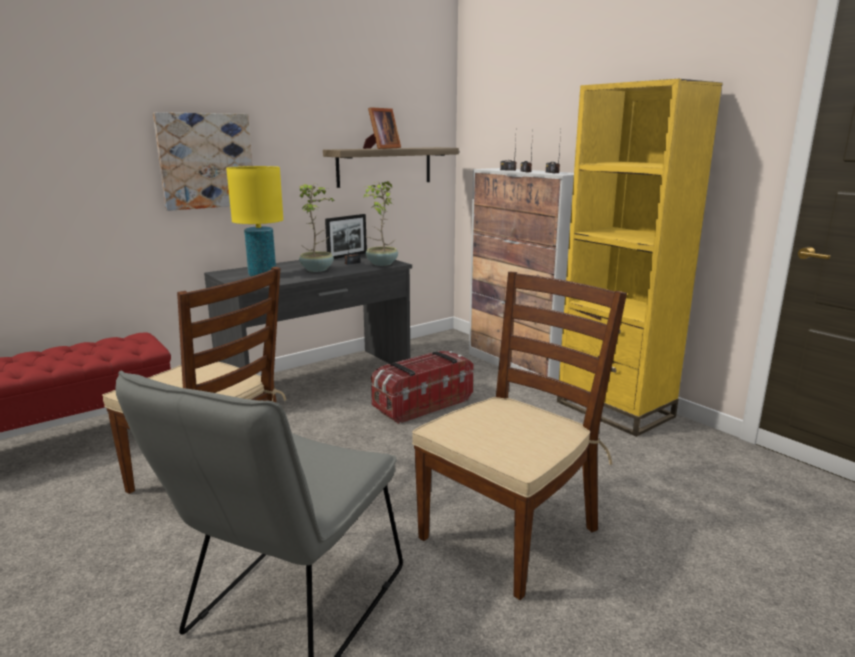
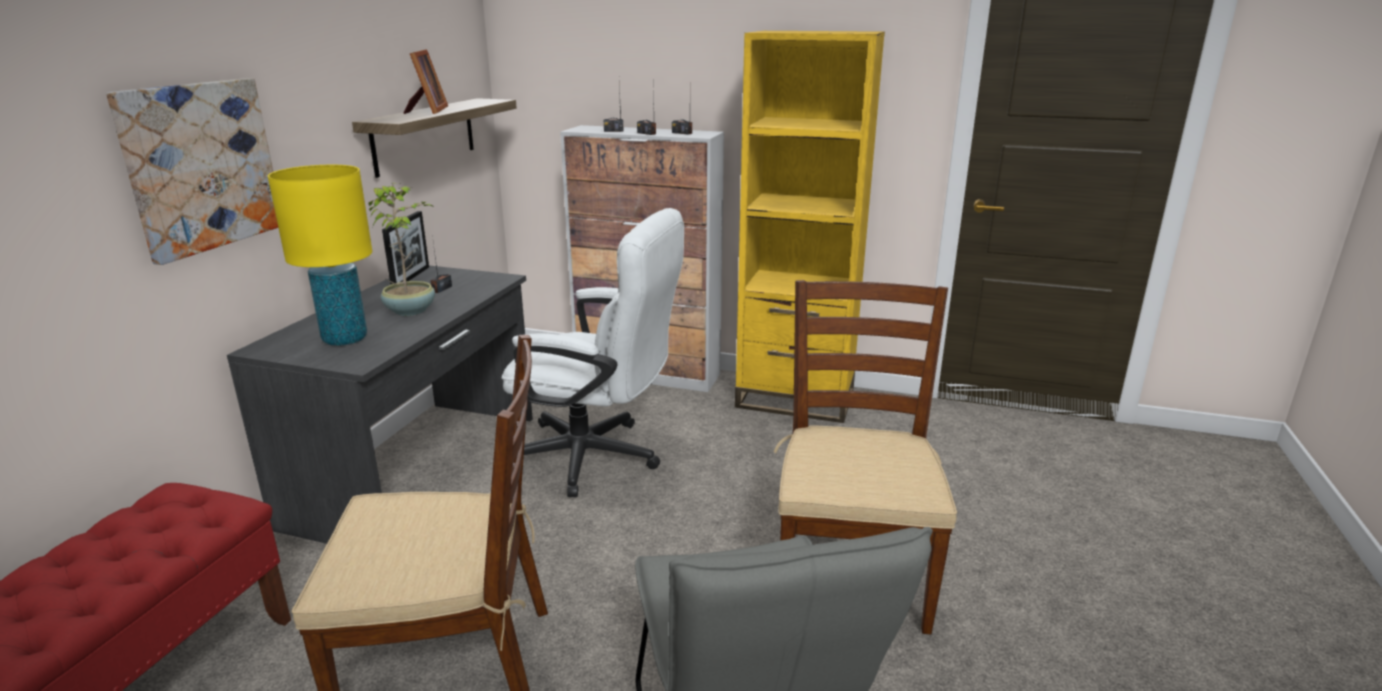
camera: 35 degrees left, 5 degrees up
(381, 264) = (484, 283): potted plant -> none
(421, 404) = (597, 458): storage box -> white office chair

